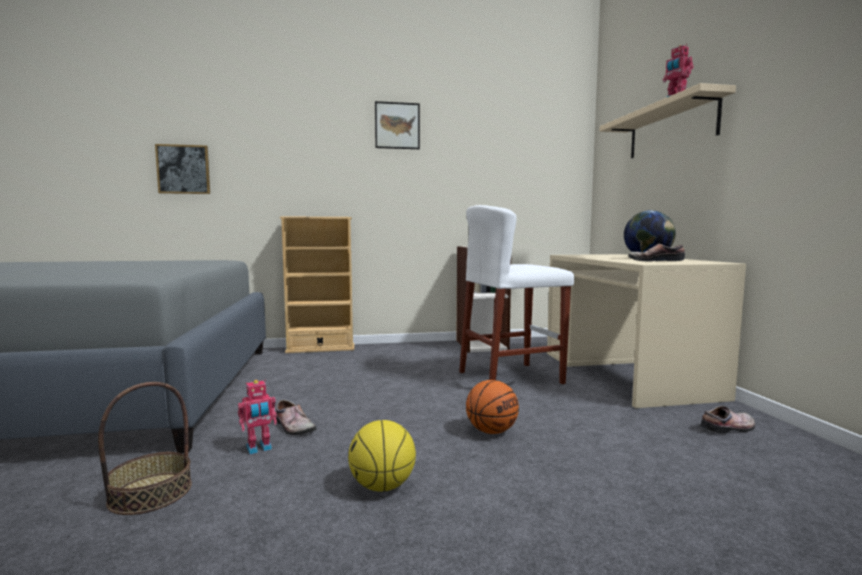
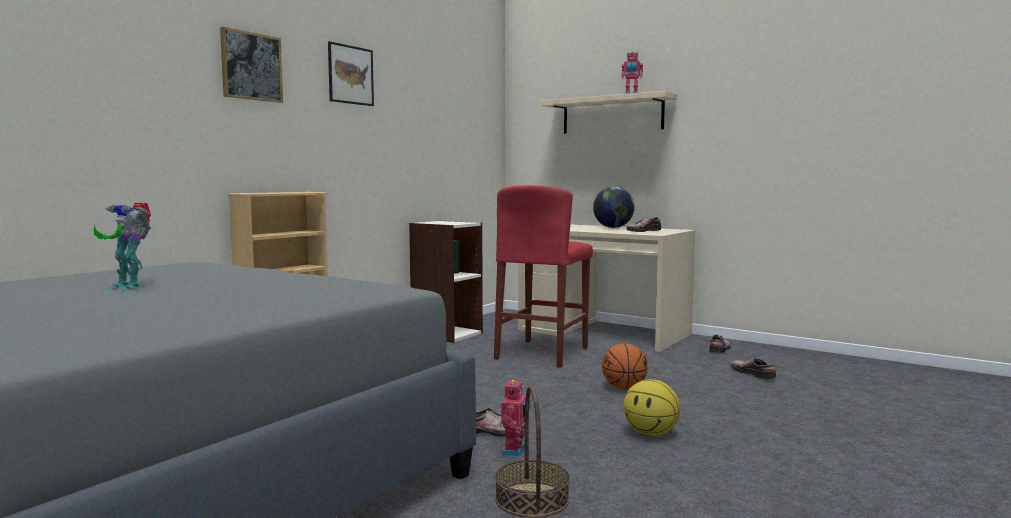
camera: 45 degrees left, 0 degrees up
(106, 265) = (129, 286): none -> toy robot
(183, 169) = (76, 117): picture -> picture (251, 66)
(510, 377) = (542, 353): white stool -> red stool
(699, 474) = (754, 374): none -> shoe

